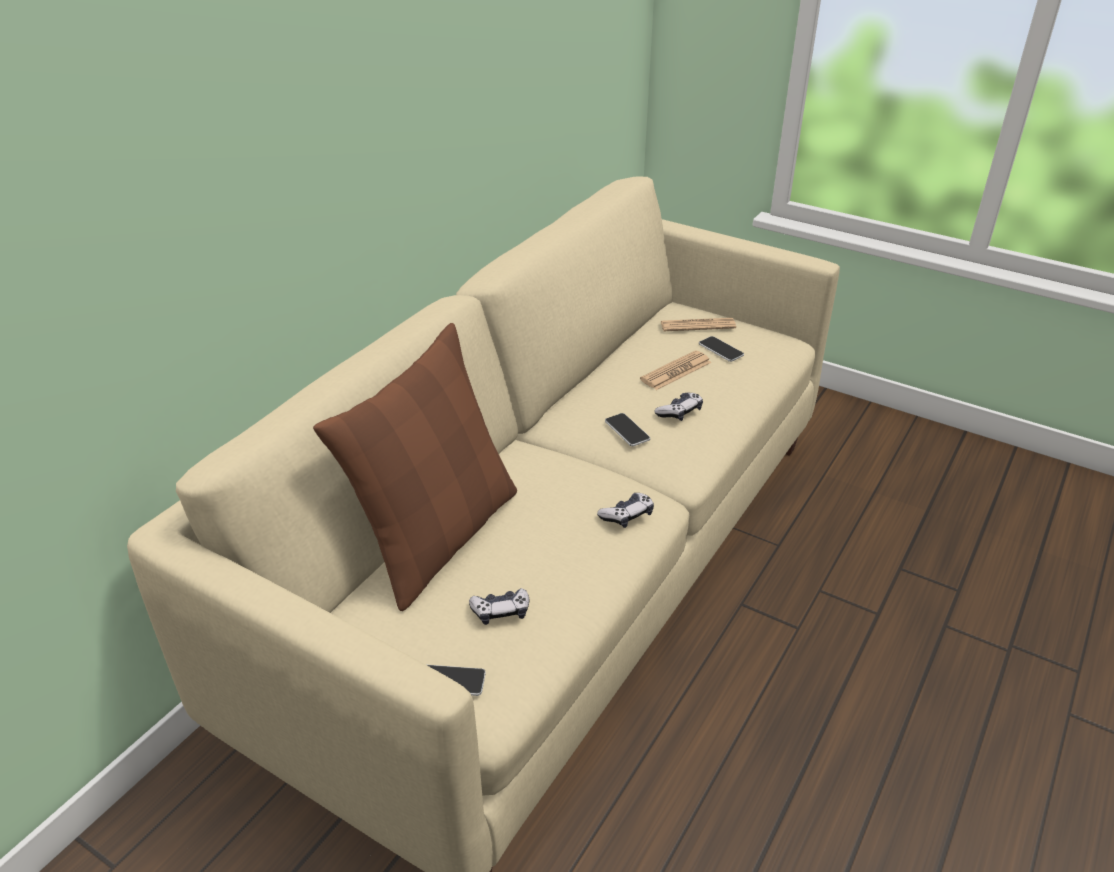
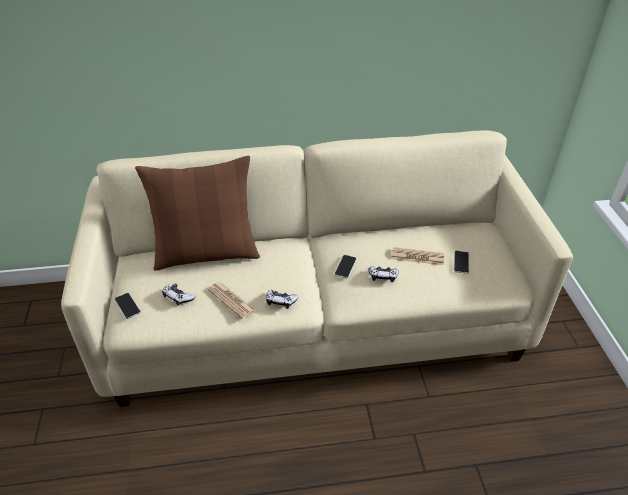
camera: 50 degrees right, 5 degrees up
(697, 325) = (473, 242): newspaper -> newspaper (231, 300)

